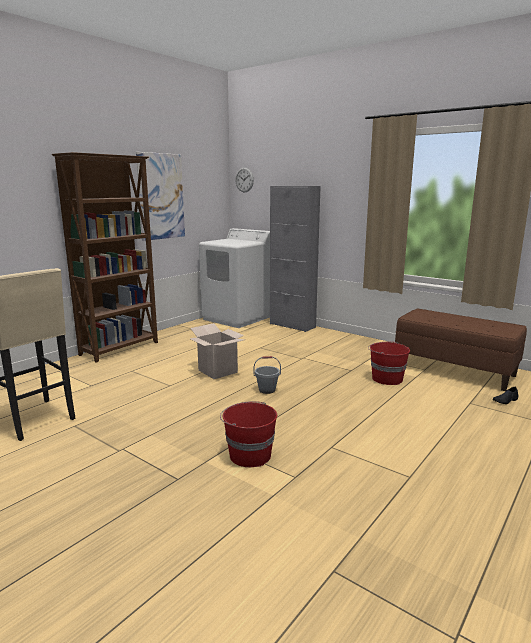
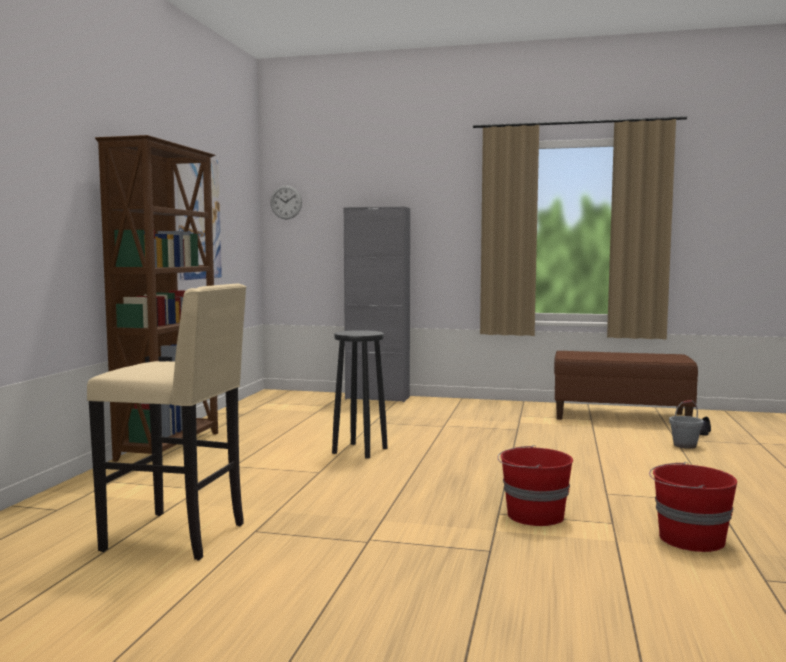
camera: 25 degrees left, 10 degrees down
(218, 371) = (359, 450): cardboard box -> black stool
(237, 318) = (289, 398): white washing machine -> none
(267, 390) = (453, 459): grey bucket -> grey bucket (685, 445)
(386, 378) = (566, 431): red bucket -> red bucket (689, 539)

